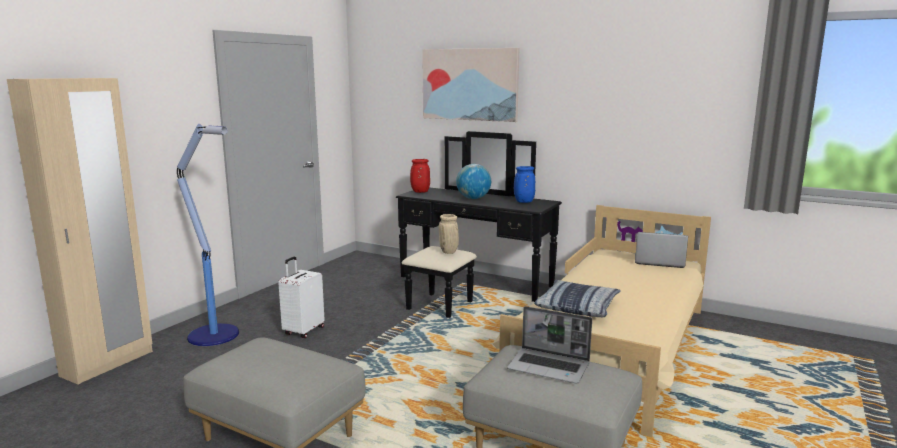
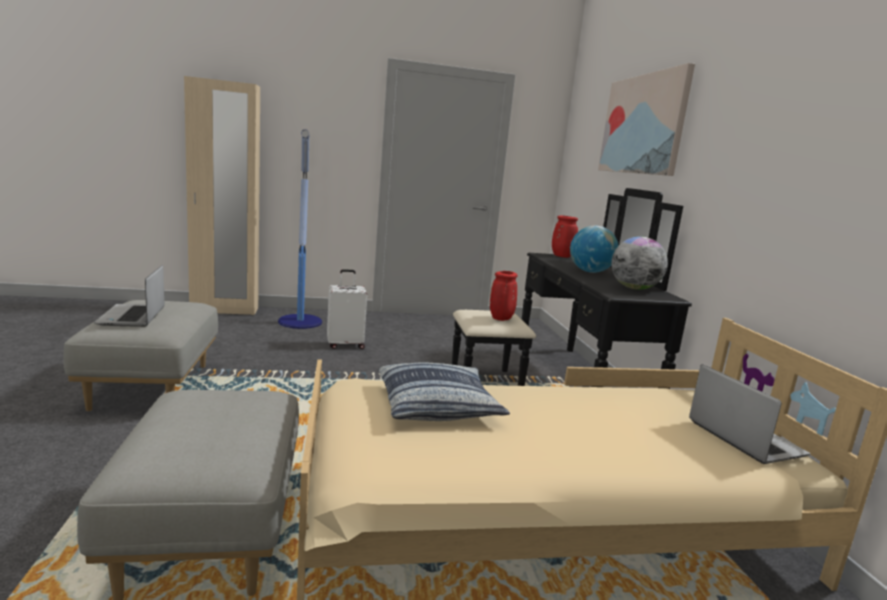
camera: 50 degrees right, 0 degrees up
(449, 252) = (501, 319): beige vase -> red vase
(523, 202) = (634, 288): blue vase -> globe
(550, 367) = (218, 419): laptop -> laptop (133, 317)

